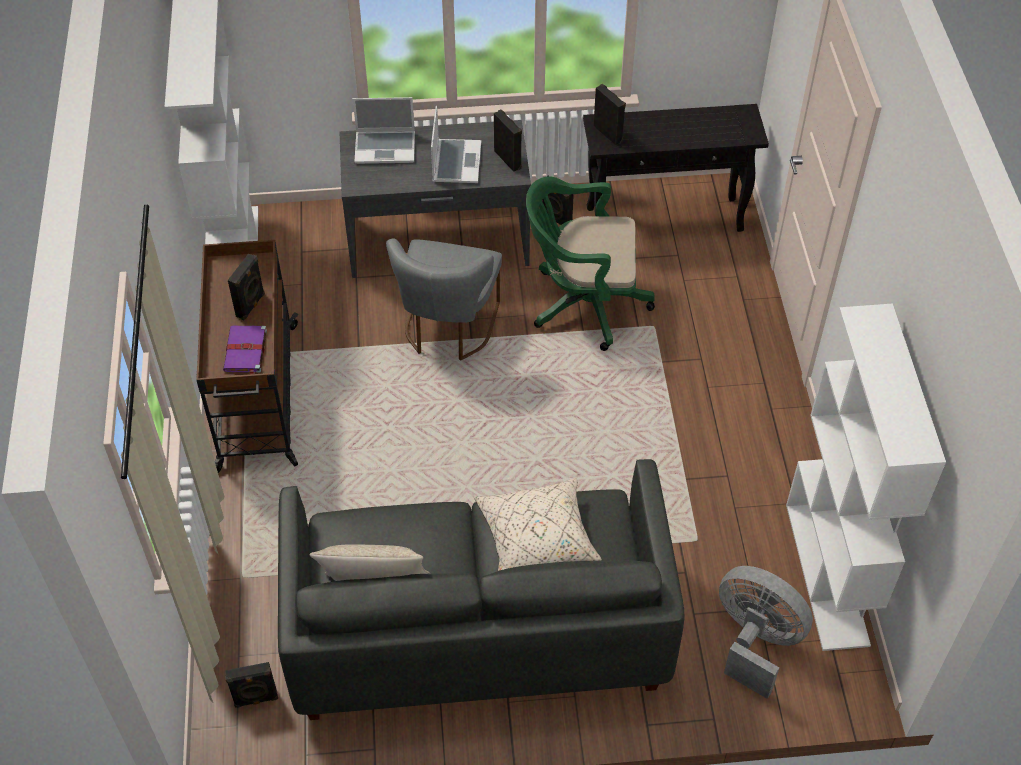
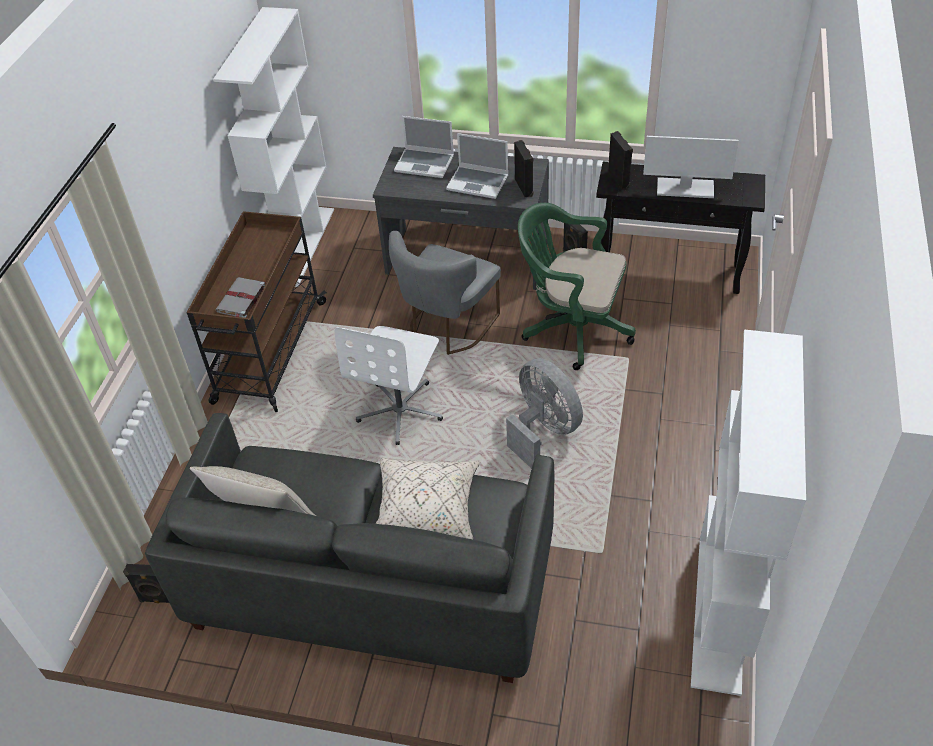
camera: 20 degrees right, 5 degrees down
(245, 351) = (241, 300): purple book -> grey book
(251, 305) = (263, 265): black speaker -> none
(434, 434) = (401, 410): none -> white office chair
(456, 162) = (478, 183): laptop -> laptop turned 90 degrees clockwise
(680, 134) = (684, 188): none -> monitor
(755, 641) = (626, 661): grey fan -> grey fan (543, 430)

